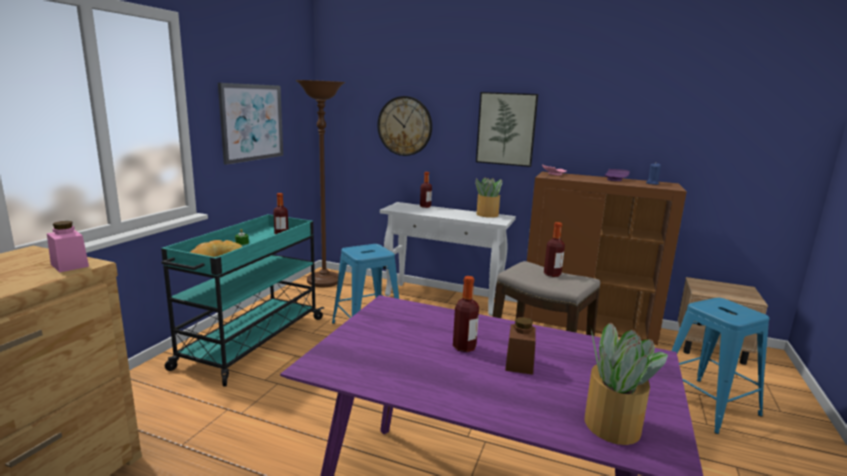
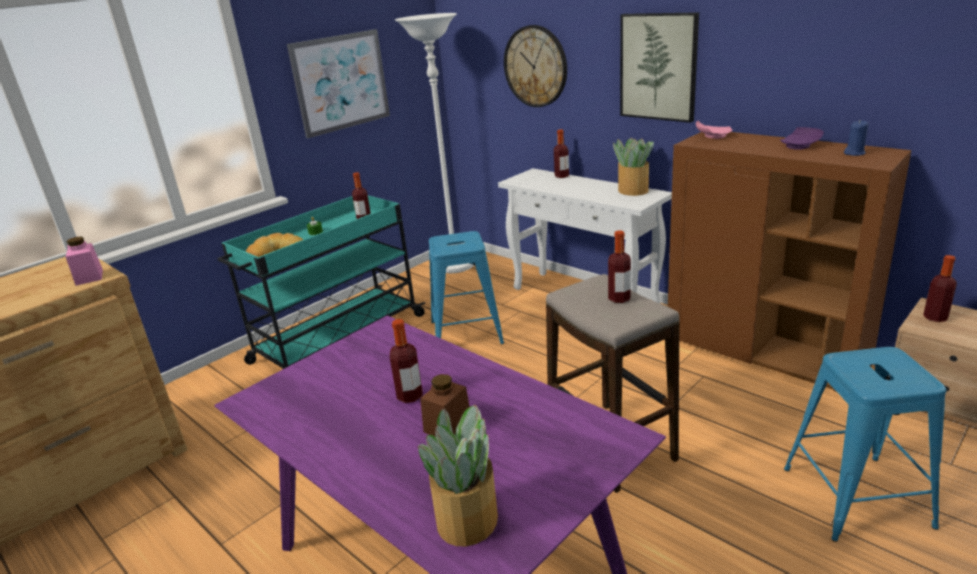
camera: 25 degrees right, 10 degrees up
(324, 281) = (455, 265): brown floor lamp -> white floor lamp
(704, 286) = (935, 317): none -> bottle

